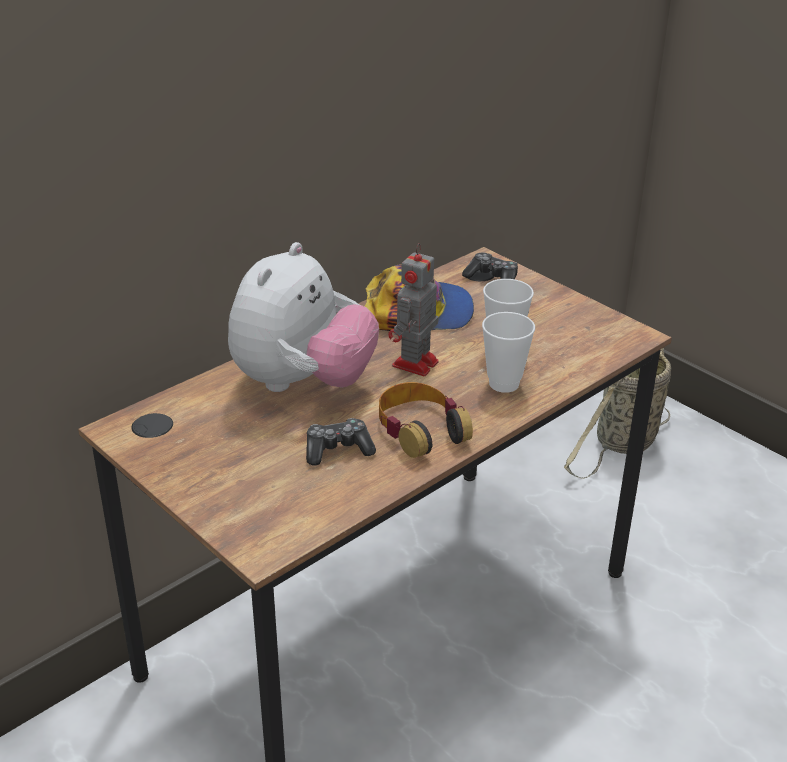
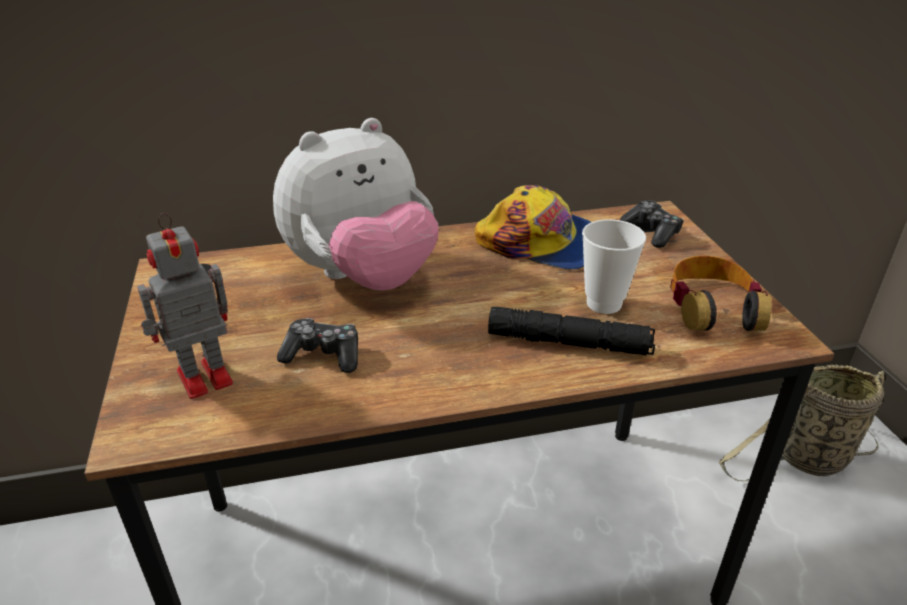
camera: 30 degrees right, 0 degrees up
(414, 365) = (488, 292): toy robot -> toy robot (201, 378)
(420, 429) = (429, 362): headphones -> headphones (712, 306)
(504, 384) = (569, 343): cup -> black flashlight

